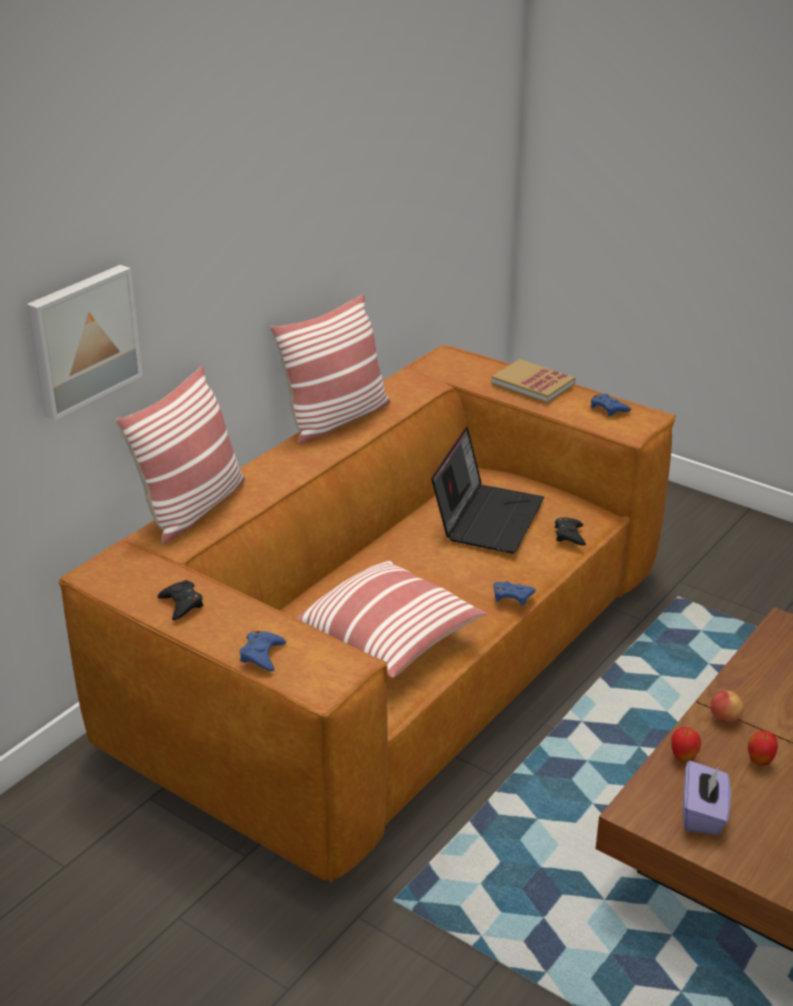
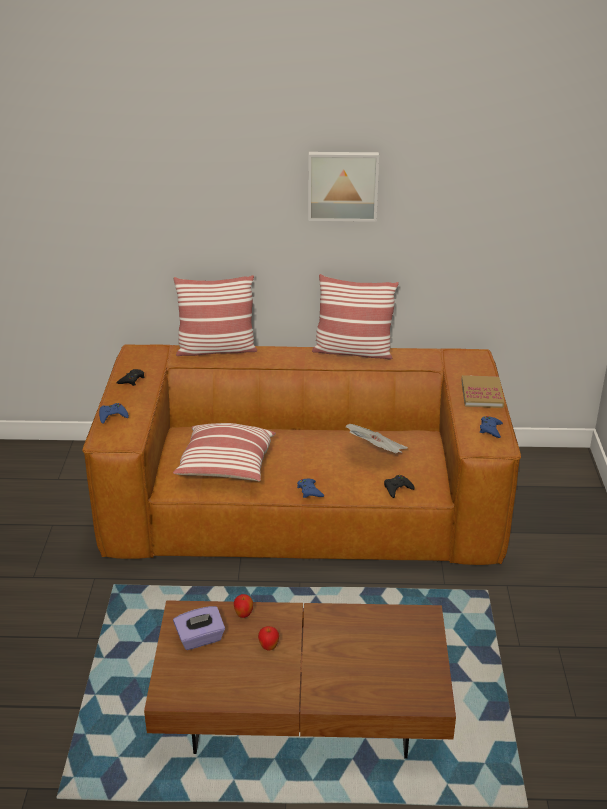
camera: 55 degrees right, 0 degrees up
(82, 339) = (164, 227): picture -> picture (342, 185)
(487, 517) = (377, 453): laptop -> newspaper
(724, 718) = (298, 620): apple -> none

